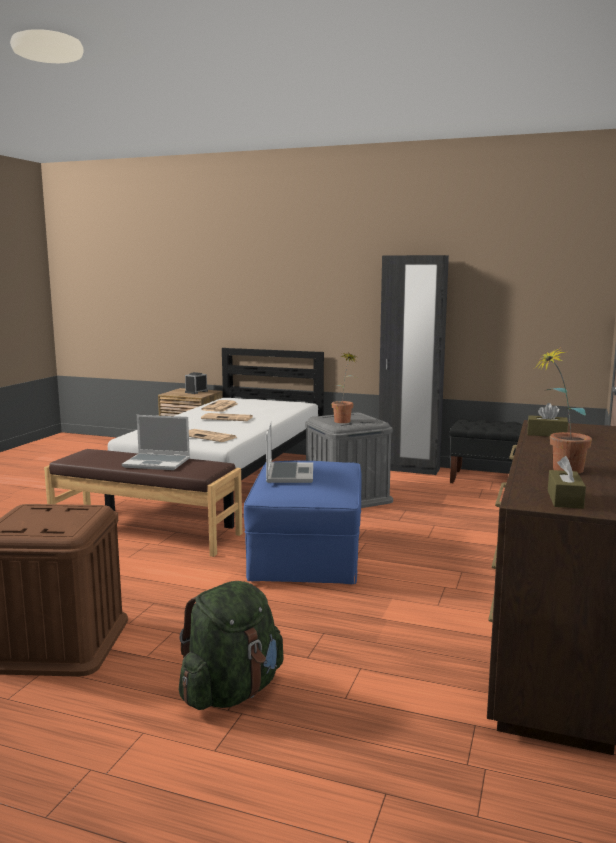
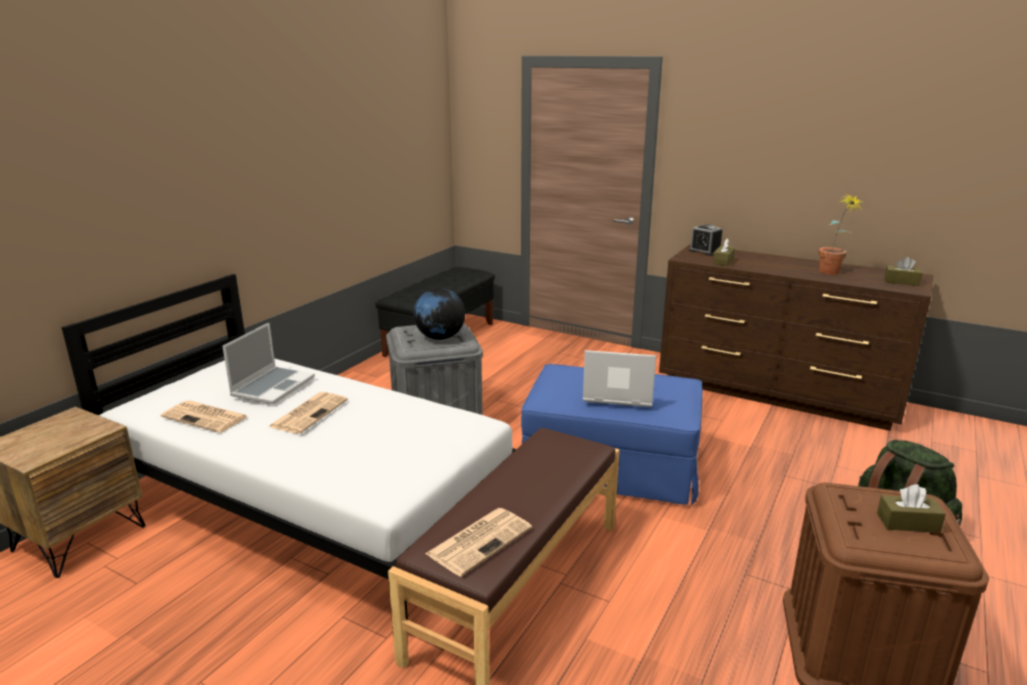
camera: 80 degrees left, 10 degrees up
(40, 522) = (908, 523): none -> brown tissue box
(158, 463) = (531, 480): laptop -> laptop (273, 386)
(196, 392) = (55, 430): alarm clock -> alarm clock (704, 251)
(209, 436) = (427, 431): newspaper -> newspaper (480, 540)
(344, 420) = (440, 337): potted plant -> globe
(408, 469) = (357, 378): black wardrobe -> none

